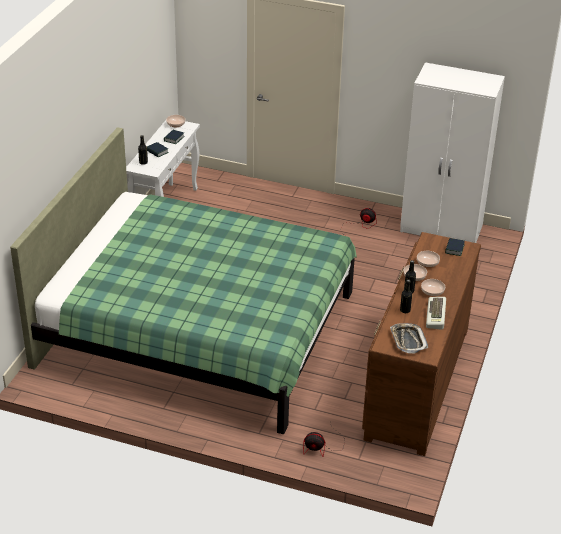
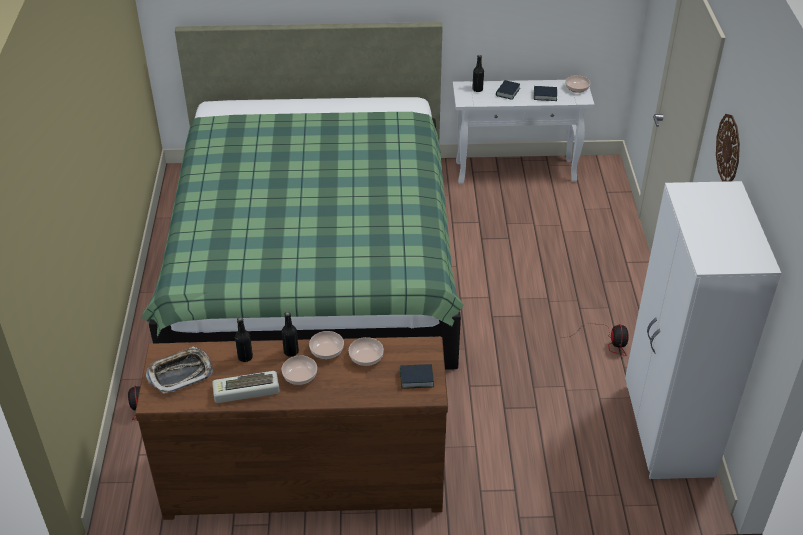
camera: 70 degrees right, 5 degrees up
(392, 57) = (729, 149): none -> wall clock

